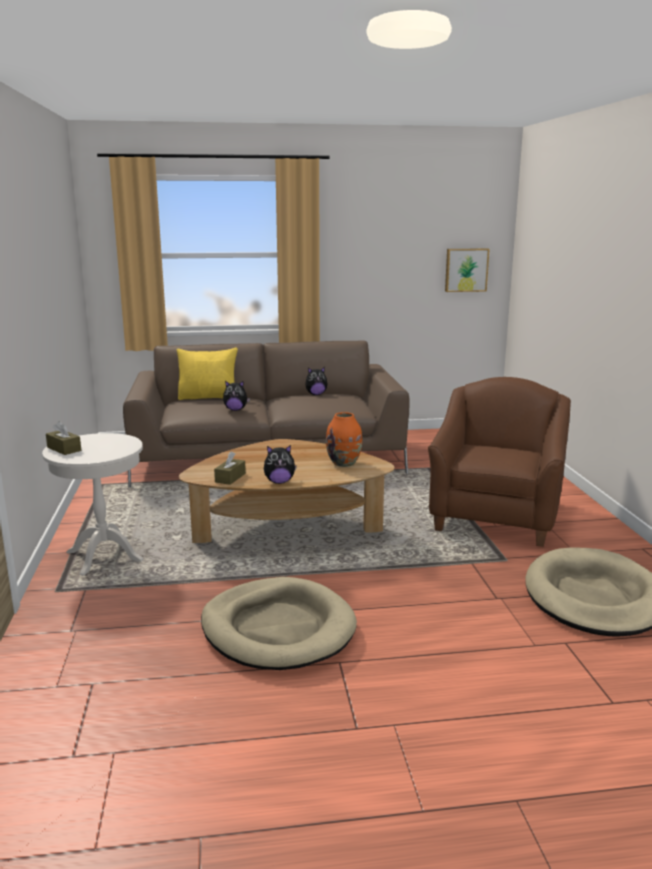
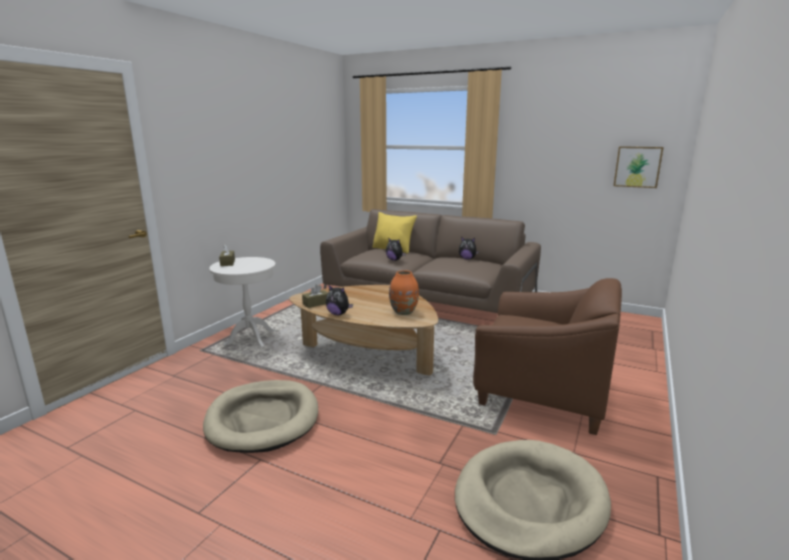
camera: 35 degrees right, 0 degrees up
(496, 516) = (542, 393): brown armchair -> brown armchair turned 60 degrees clockwise

